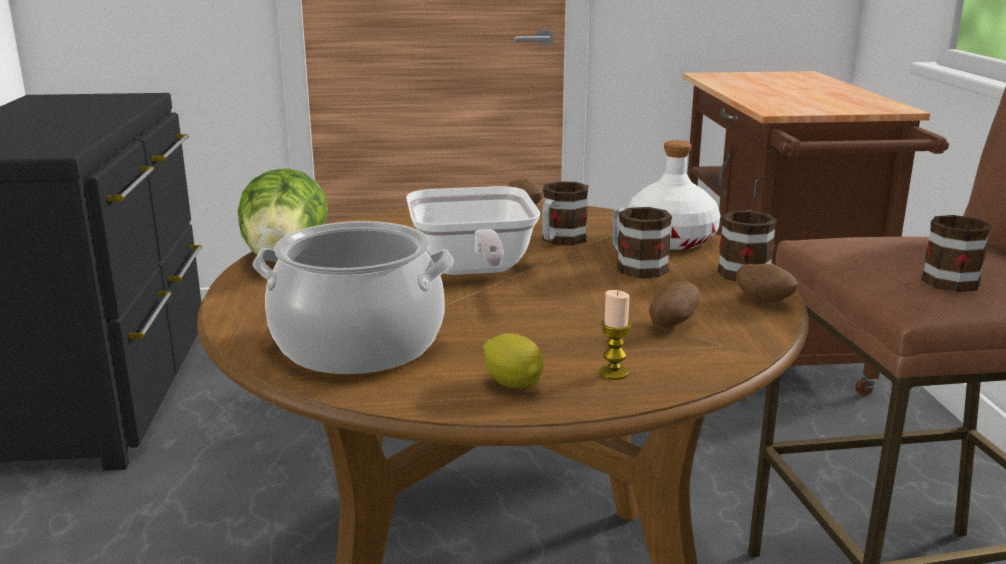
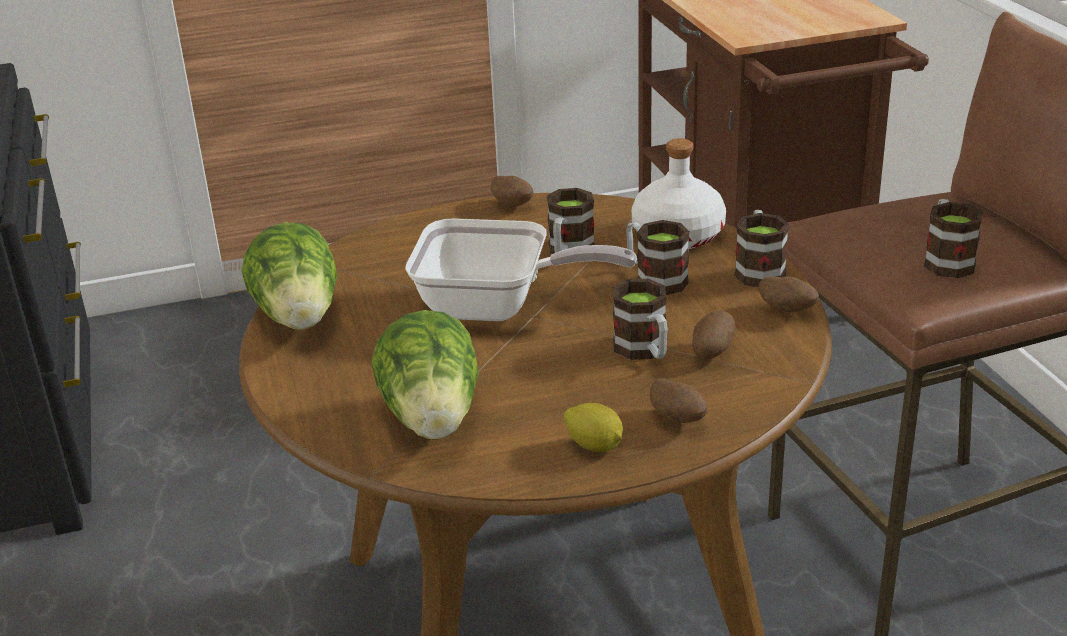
camera: 10 degrees left, 10 degrees up
(359, 344) = (433, 420): cooking pot -> lettuce
(472, 270) = (498, 307): frying pan -> frying pan turned 60 degrees counterclockwise
(602, 316) = (645, 351): none -> mug
(613, 373) = (678, 419): candle -> potato

